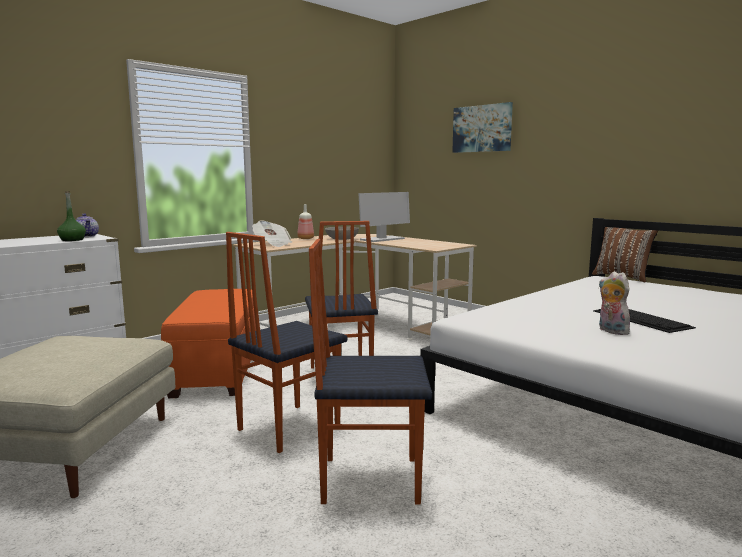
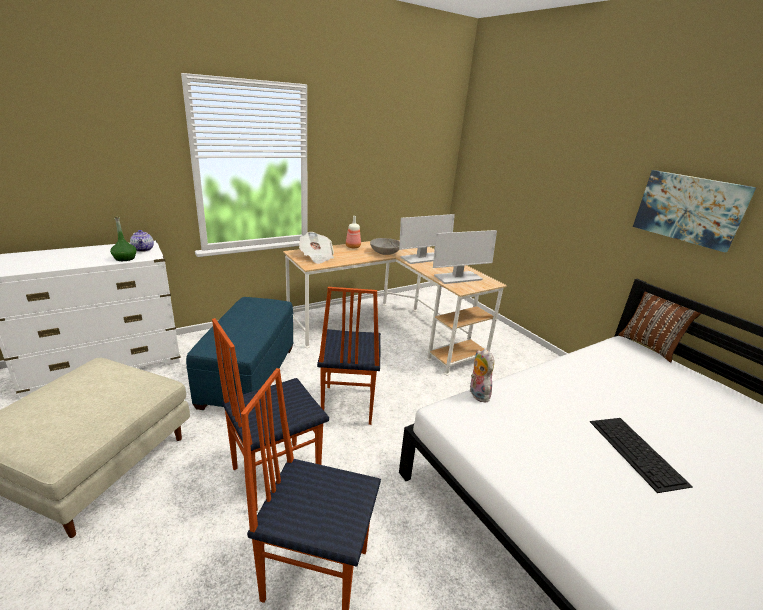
camera: 10 degrees right, 15 degrees up
(216, 370) = (249, 375): orange ottoman -> blue ottoman
(426, 244) = (457, 278): none -> monitor
(482, 128) = (544, 153): picture -> picture (689, 209)
(611, 331) = (592, 473): plush toy -> plush toy (477, 394)

